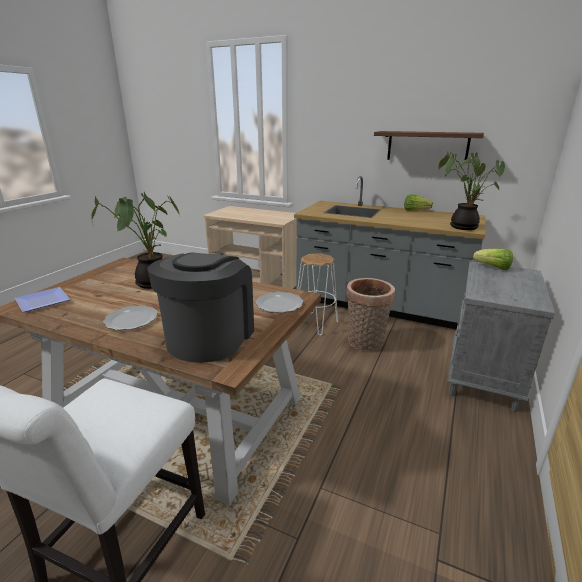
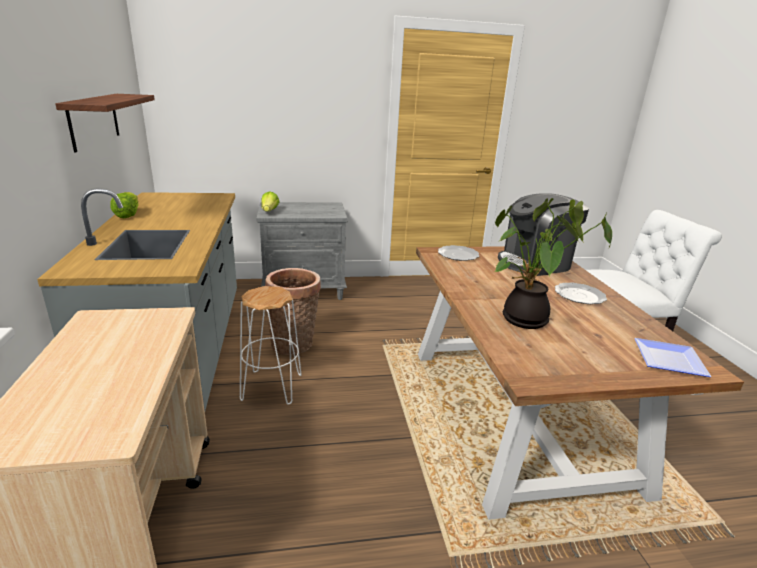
camera: 125 degrees left, 0 degrees up
(463, 226) = (208, 198): potted plant -> none

